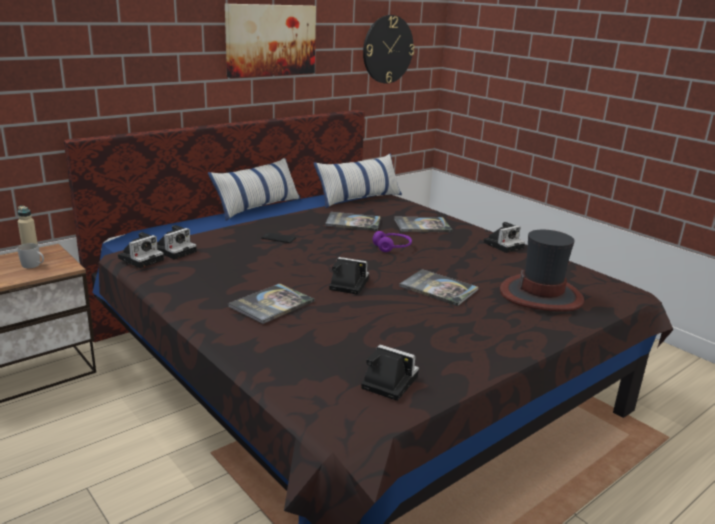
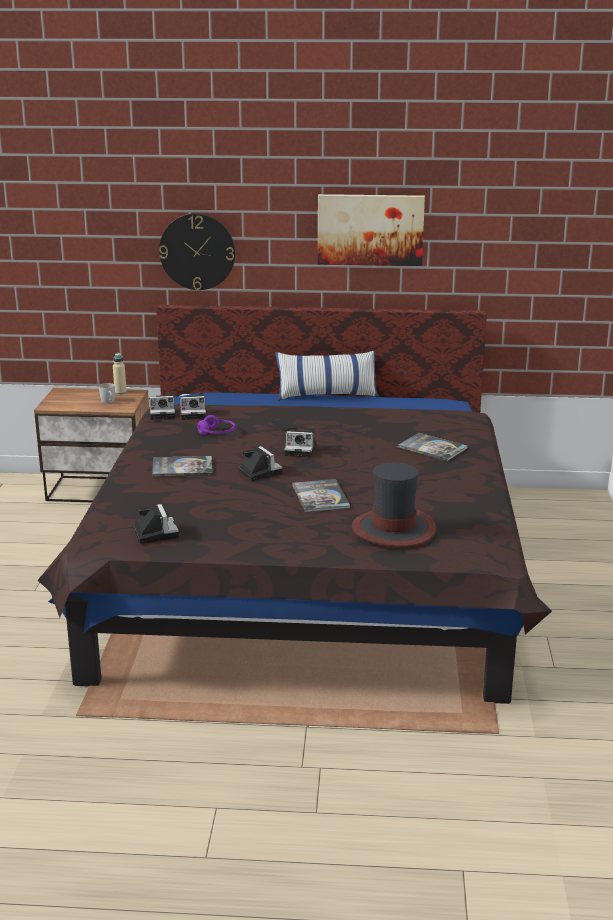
camera: 45 degrees right, 0 degrees up
(353, 222) = (374, 428): book -> none
(359, 198) = (434, 409): pillow -> none
(387, 49) = (536, 244): wall clock -> wall clock (197, 251)
(392, 247) = (359, 457): purple headphones -> purple headphones (217, 433)
(503, 245) = (469, 485): camera -> camera (302, 450)

